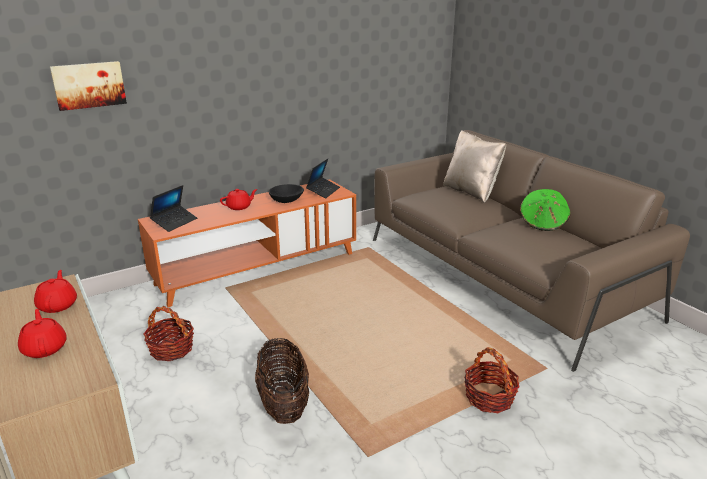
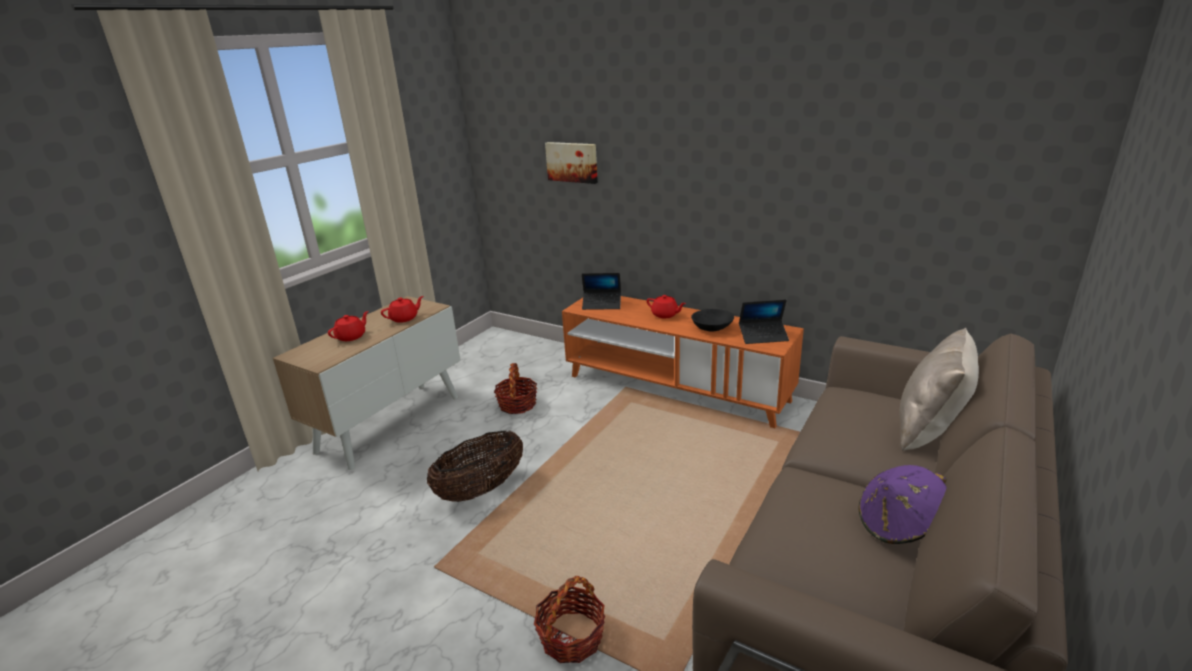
camera: 65 degrees right, 0 degrees up
(543, 223) = (898, 524): green hat -> purple hat

